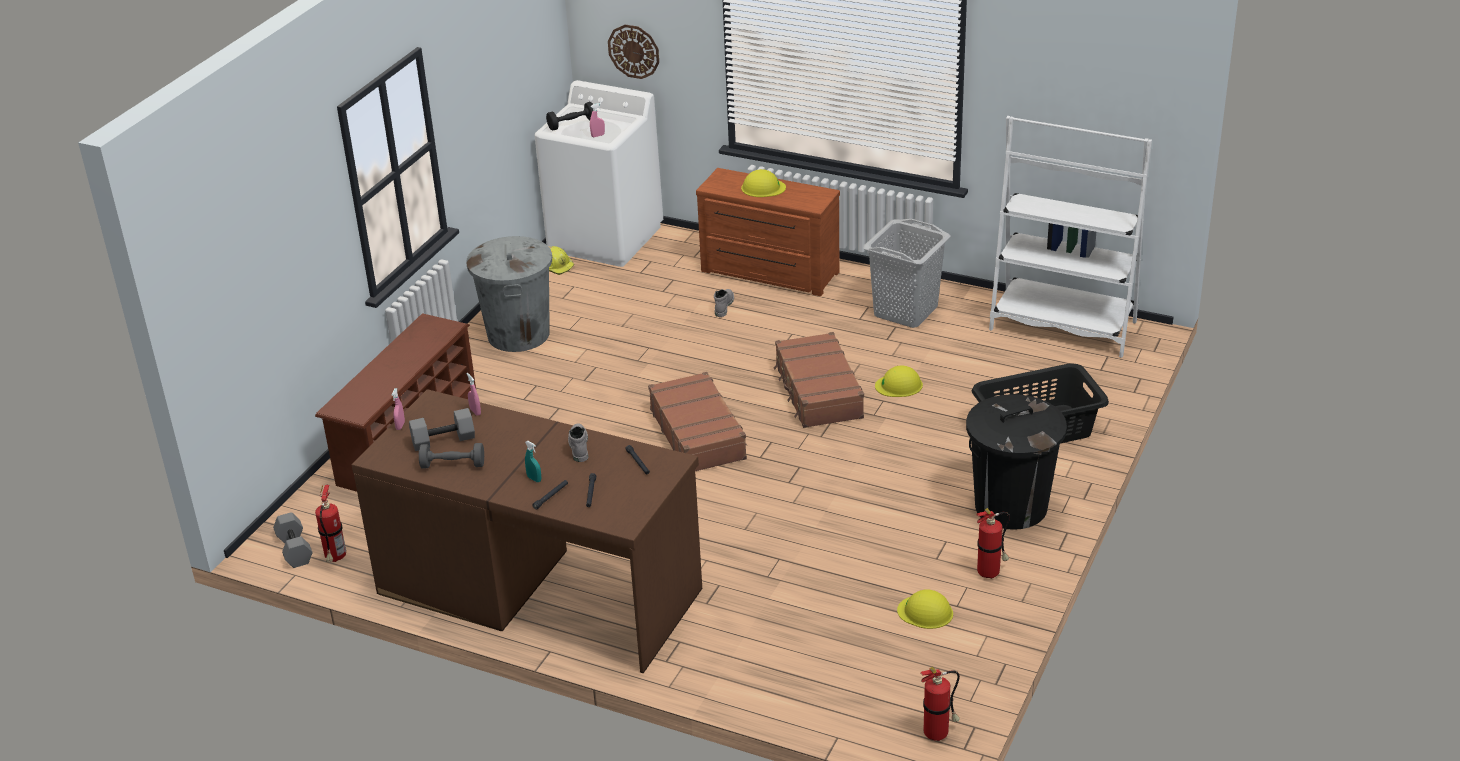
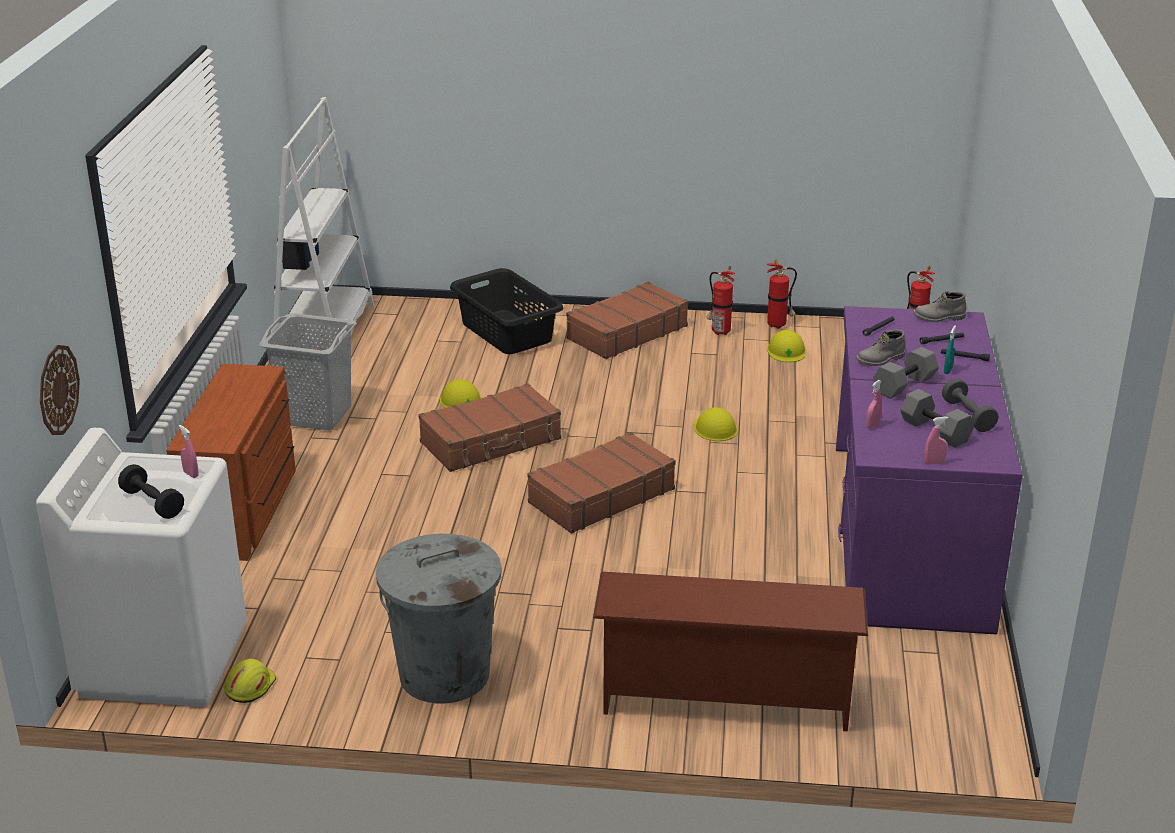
camera: 110 degrees left, 5 degrees down
(293, 549) = (980, 723): grey dumbbell -> grey dumbbell (905, 386)
(335, 559) = (970, 684): fire extinguisher -> fire extinguisher (778, 325)
(540, 589) = (906, 533): brown desk -> purple desk
(723, 306) = (331, 528): grey boot -> grey boot (939, 318)
(763, 188) = (223, 409): yellow hard hat -> yellow hard hat (715, 428)
(1010, 506) = (626, 332): black trash can -> brown suitcase

